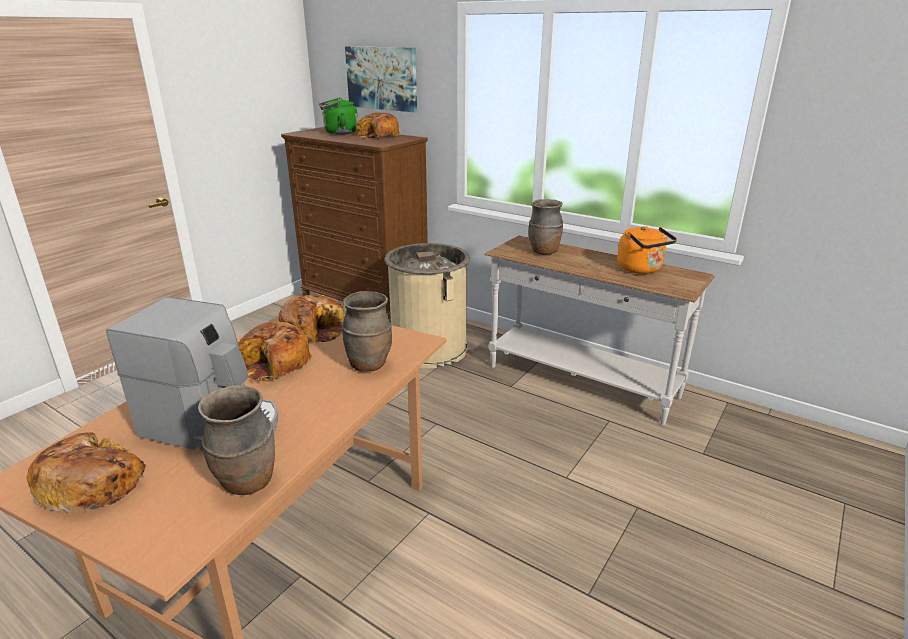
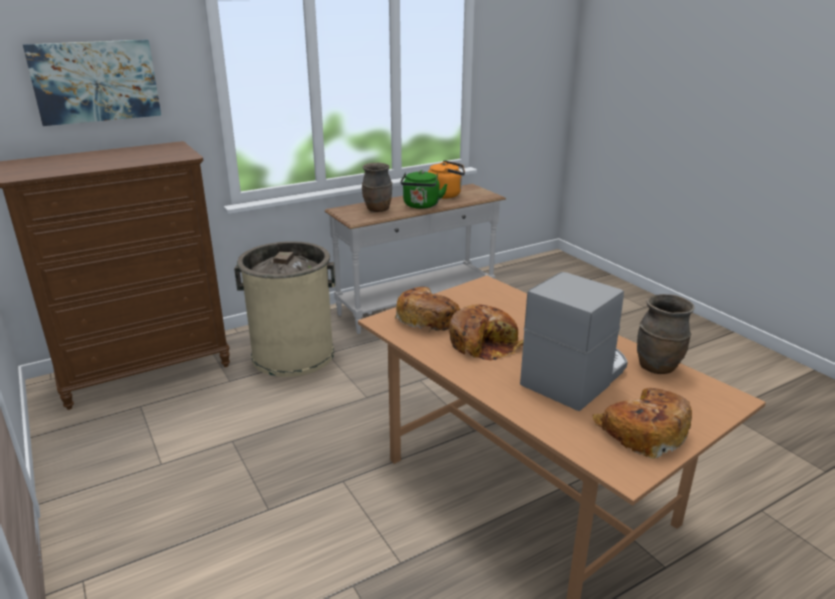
camera: 65 degrees left, 0 degrees up
(339, 133) = (68, 162): green kettle -> green kettle (421, 206)
(369, 364) = (512, 306): brown vase -> none
(377, 136) = (131, 152): bread -> none

